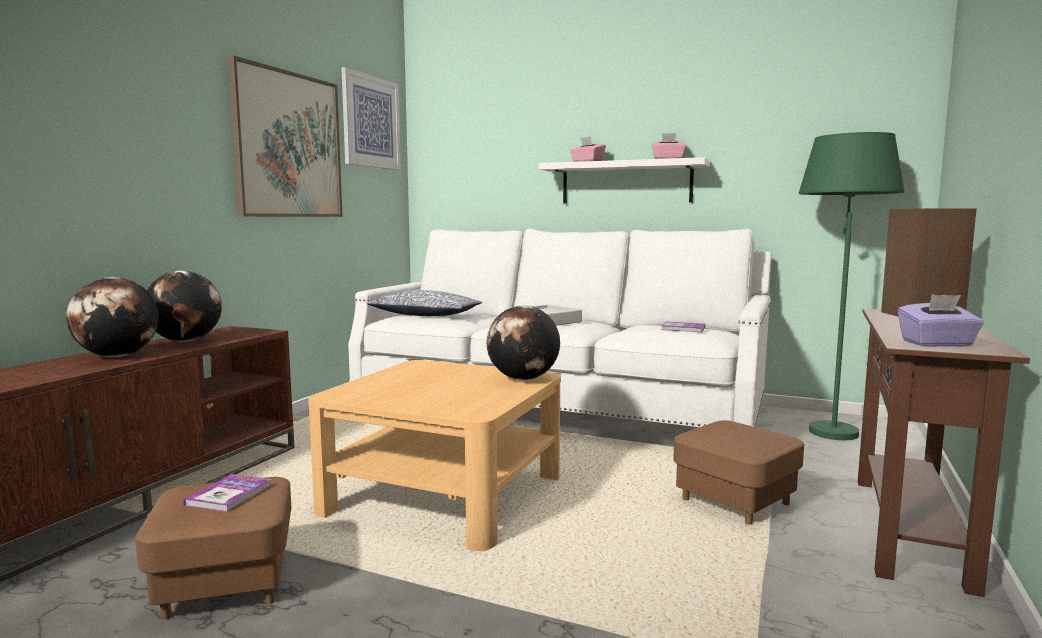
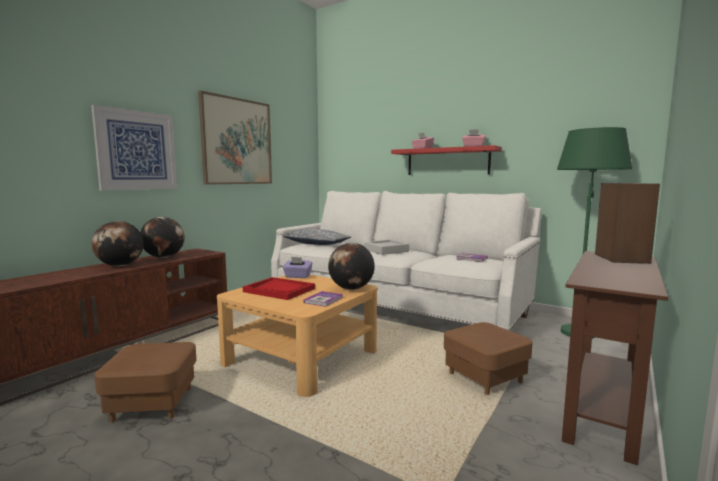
camera: 10 degrees right, 0 degrees up
(229, 495) = (155, 352): book -> book (323, 300)
(371, 122) = (293, 126): picture -> picture (137, 150)
(409, 386) = (279, 290): none -> red tray
(626, 183) = (447, 161): white shelf -> red shelf
(937, 344) = (607, 282): purple tissue box -> purple tissue box (297, 276)

